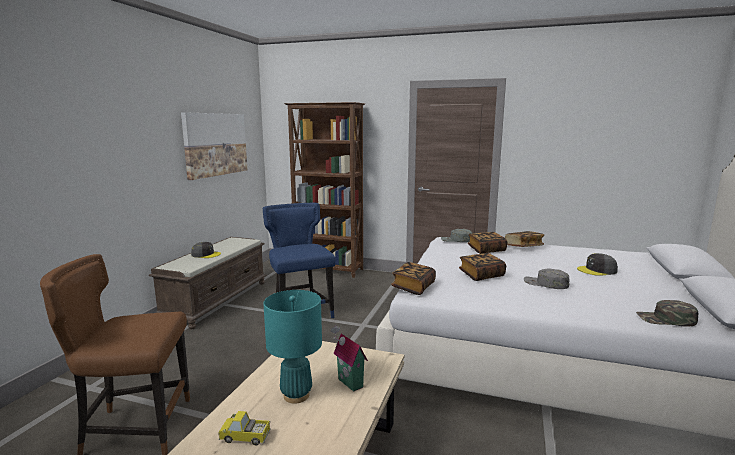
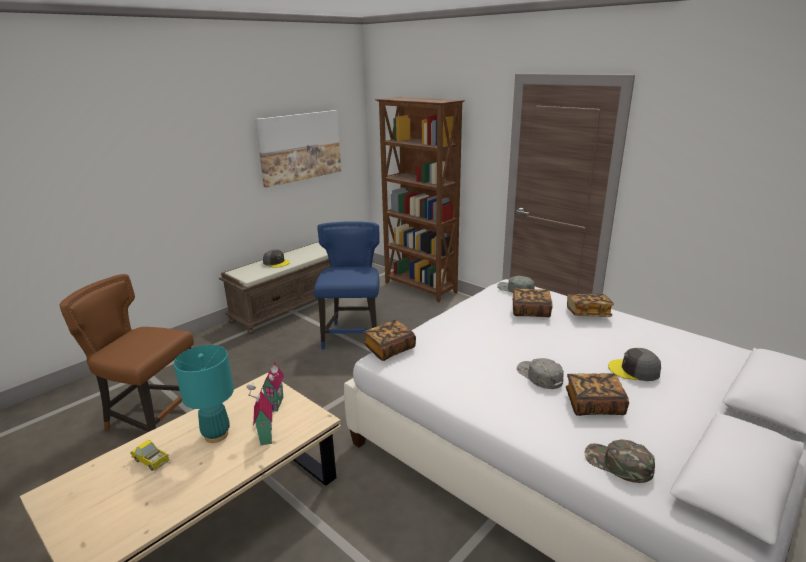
camera: 25 degrees right, 10 degrees up
(331, 356) = (277, 404): none -> toy house
(481, 275) = (480, 347): book -> book (594, 405)

